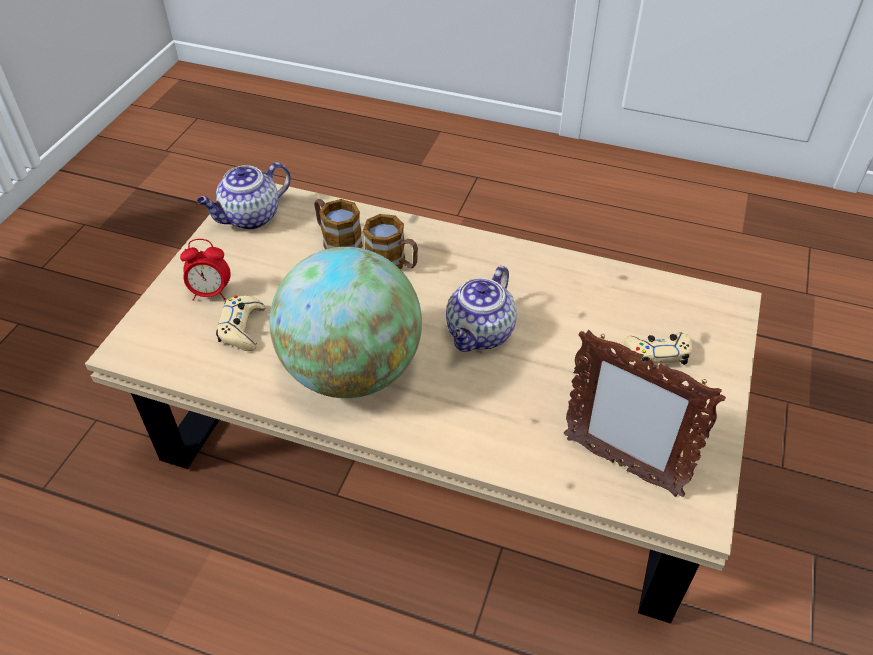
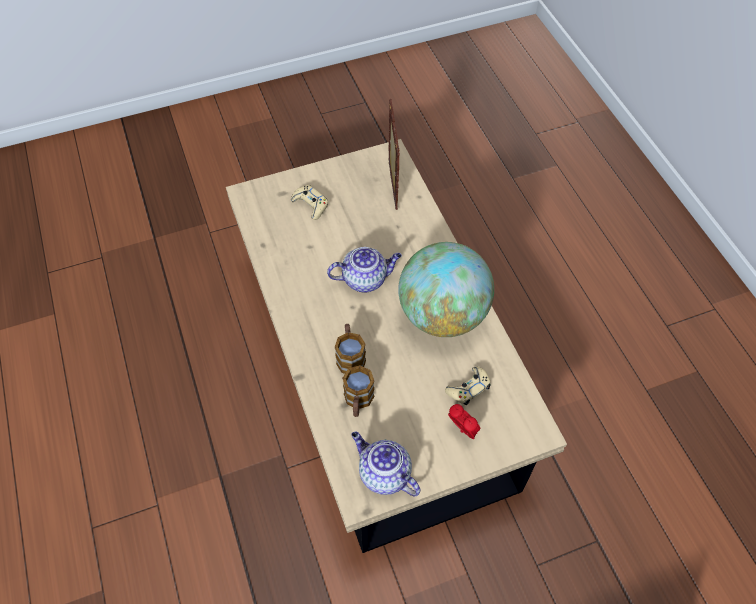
camera: 130 degrees left, 10 degrees up
(250, 218) = (383, 474): teapot -> teapot turned 150 degrees counterclockwise

